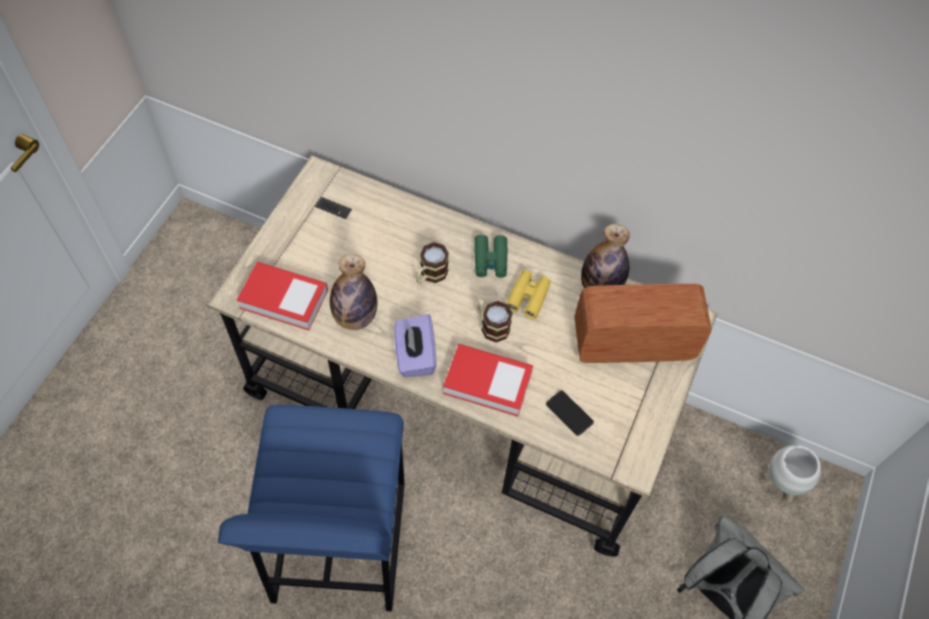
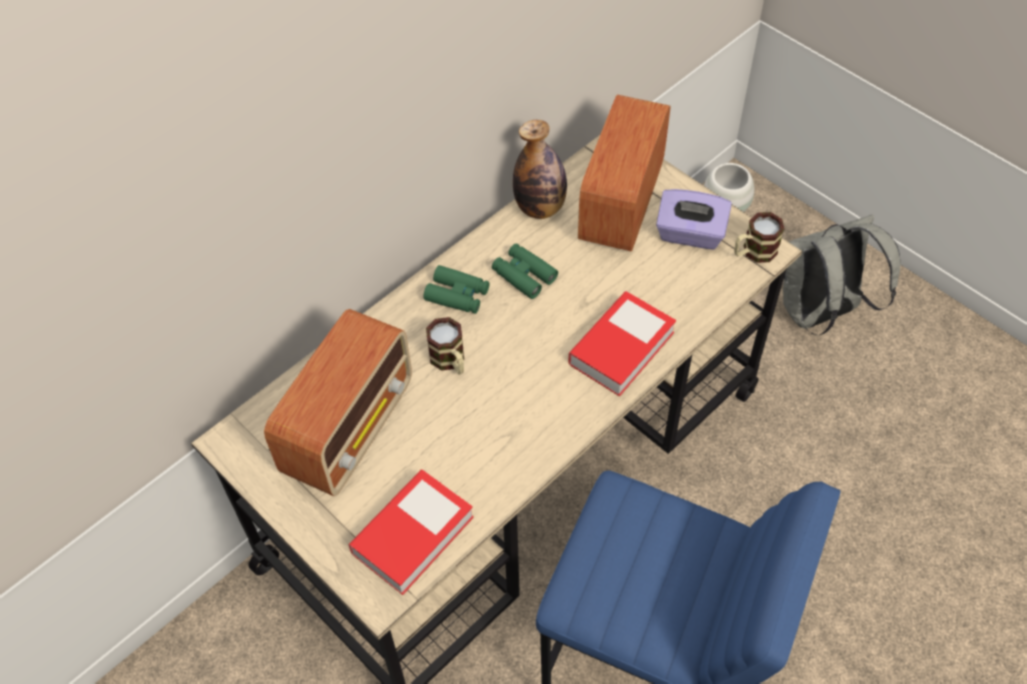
camera: 65 degrees left, 5 degrees down
(353, 235) = (350, 427): none -> radio
(355, 317) = (476, 459): bottle -> none
(415, 356) = (557, 409): purple tissue box -> purple tissue box (690, 234)
(491, 325) = (547, 322): mug -> mug (753, 252)
(528, 297) = (524, 275): yellow binoculars -> green binoculars
(569, 413) = (686, 285): phone -> none

